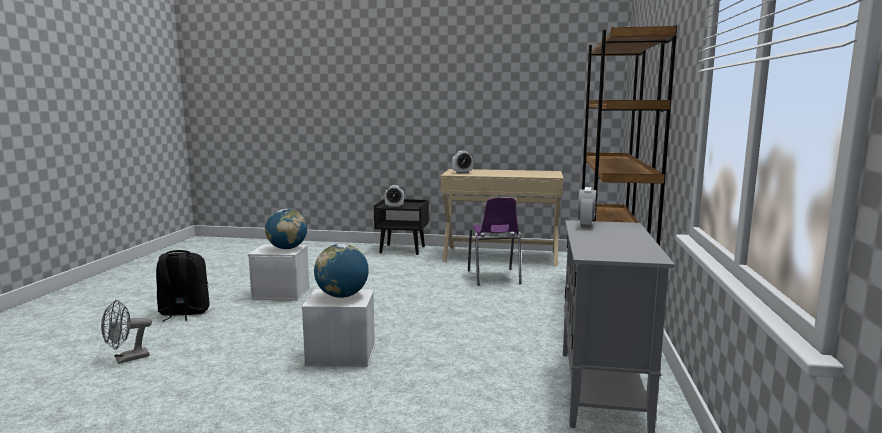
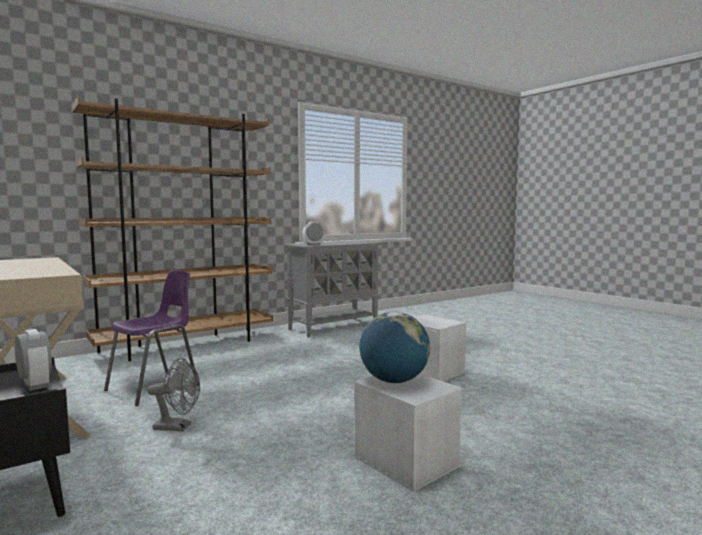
camera: 135 degrees left, 5 degrees down
(127, 359) = (630, 422): grey fan -> grey fan (178, 427)
(183, 313) = (575, 474): black backpack -> none
(342, 296) = (428, 321): globe -> none
(462, 173) = (31, 273): alarm clock -> none

